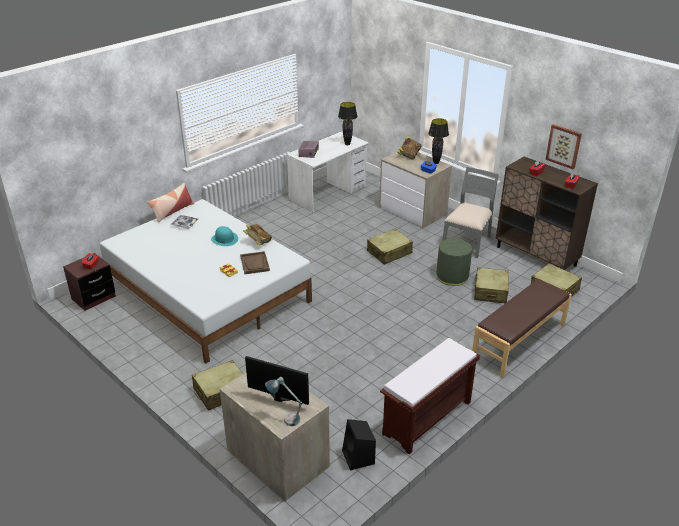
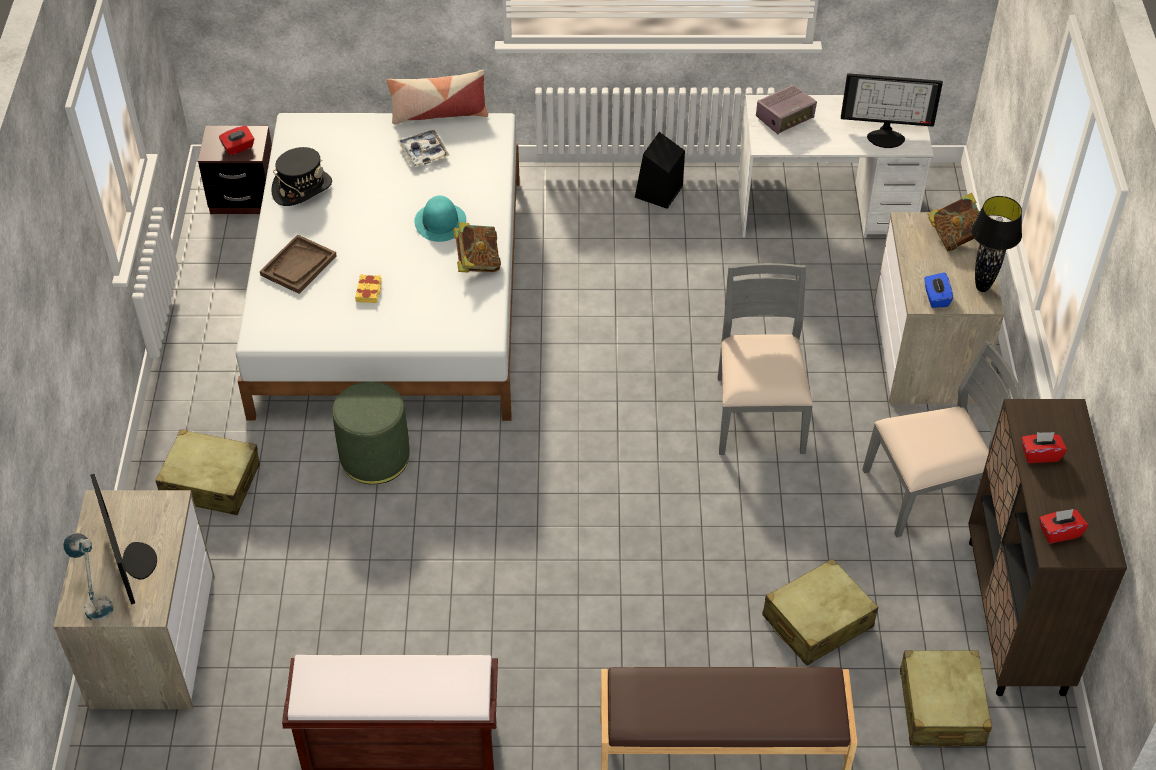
camera: 45 degrees right, 15 degrees up
(149, 257) = (302, 188): none -> black hat
(255, 264) = (420, 302): brown tray -> brown tray (298, 266)
(347, 144) = (886, 136): black table lamp -> monitor
(358, 458) = (240, 730): black speaker -> black speaker (658, 193)
(389, 252) = (758, 413): beige suitcase -> grey chair
(452, 276) = (795, 541): green ottoman -> green ottoman (375, 457)
(564, 146) = (1123, 439): picture -> none

